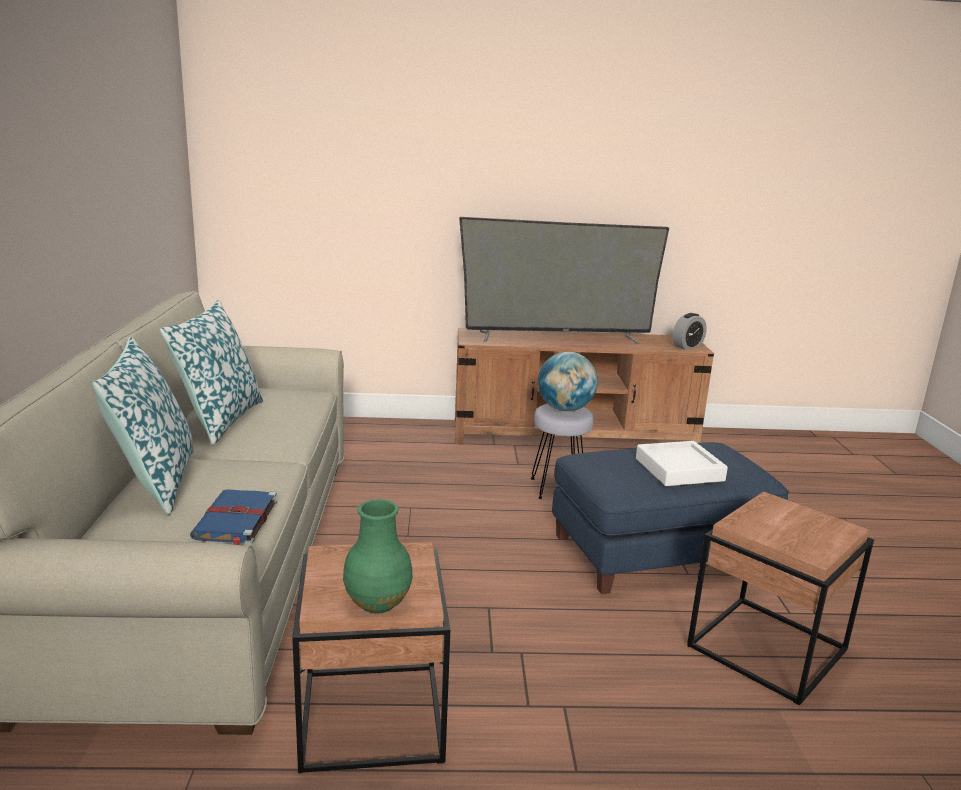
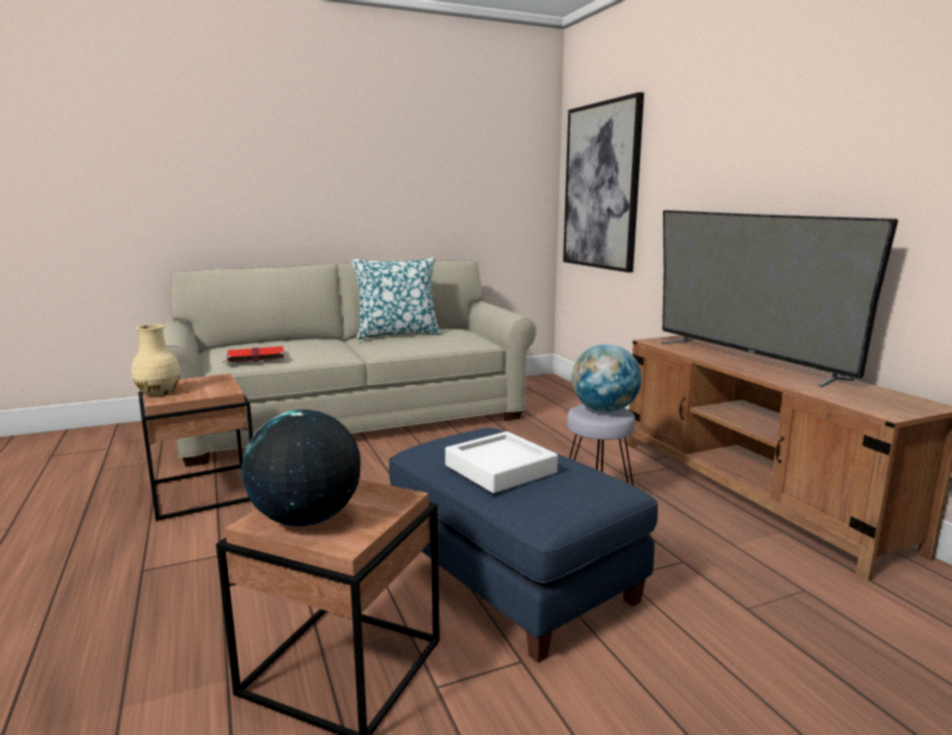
camera: 70 degrees right, 5 degrees down
(155, 482) = (296, 340): pillow -> none
(235, 520) = (255, 357): blue book -> red book
(294, 179) = (601, 186): none -> picture
(379, 603) = (159, 393): green vase -> beige vase
(687, 346) = (885, 407): alarm clock -> none
(810, 537) = (306, 519): none -> globe

